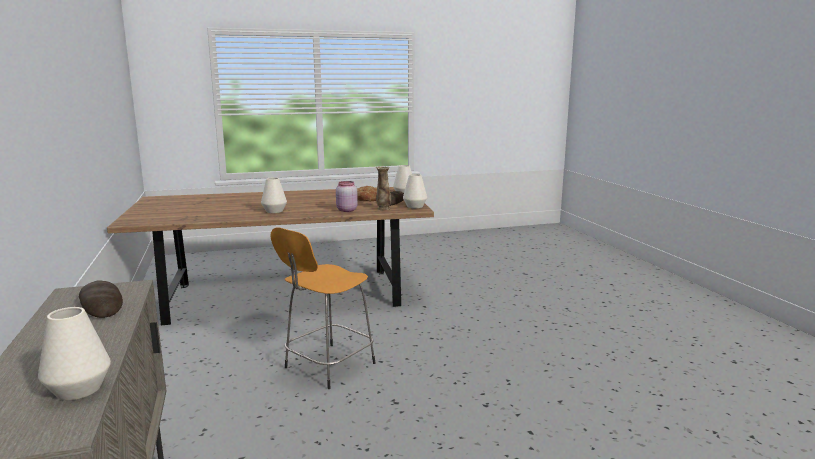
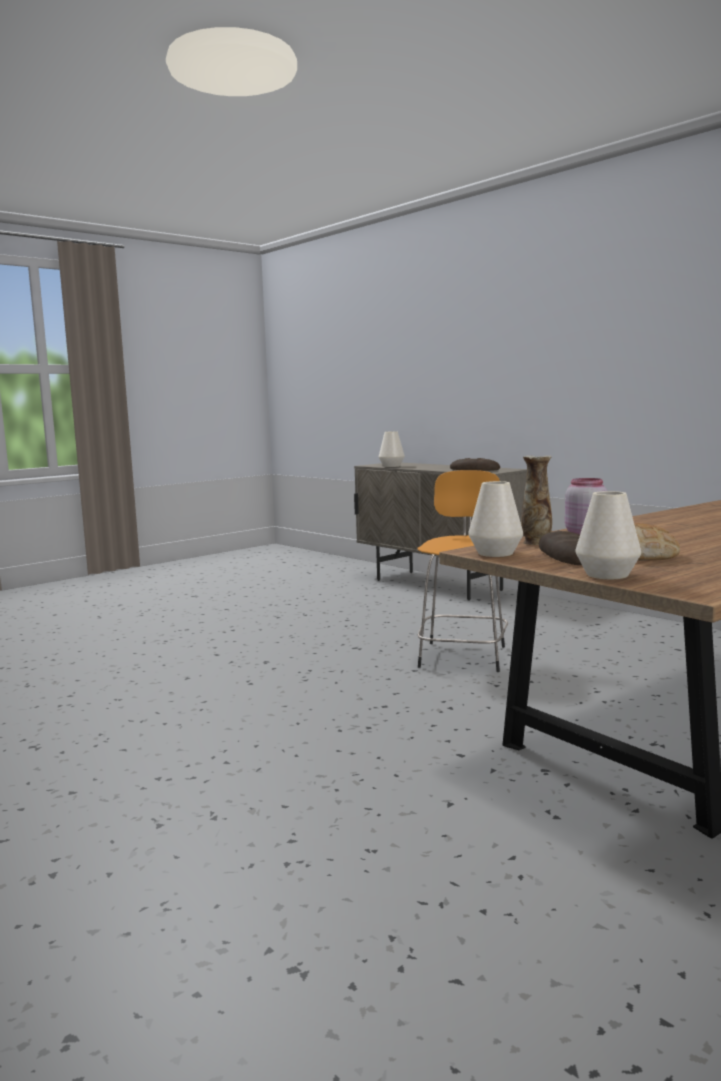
camera: 155 degrees right, 5 degrees down
(274, 211) = (680, 520): white vase -> none

